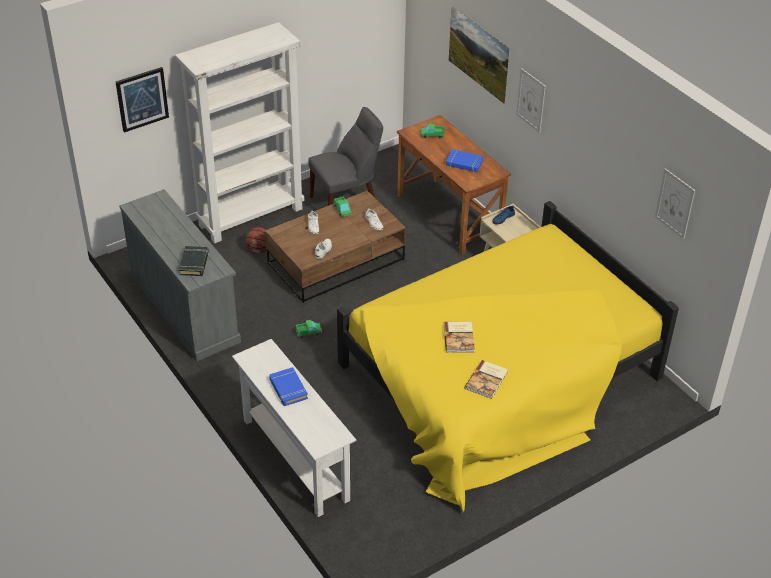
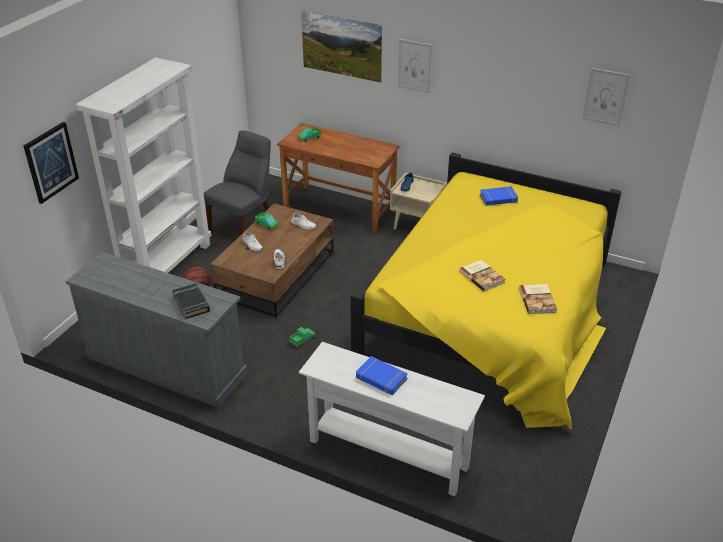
camera: 30 degrees left, 5 degrees down
(464, 163) = (356, 149): blue book -> blue book (498, 198)

